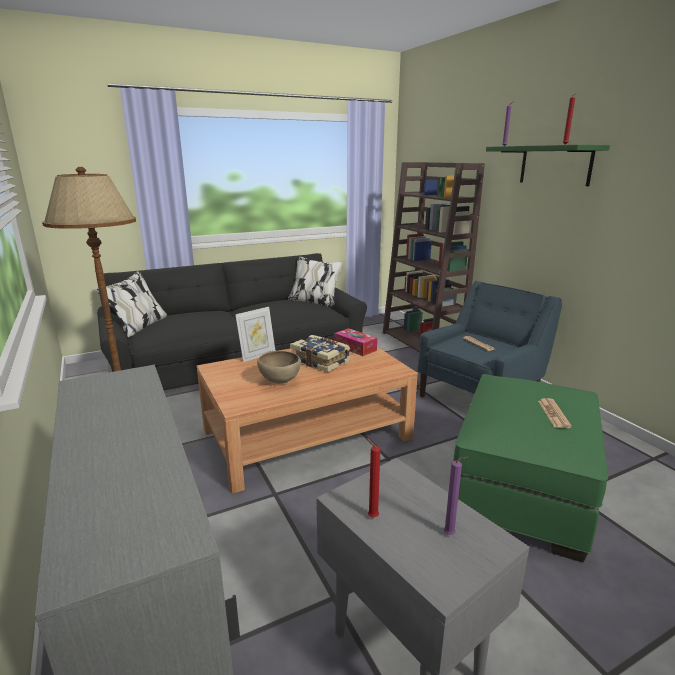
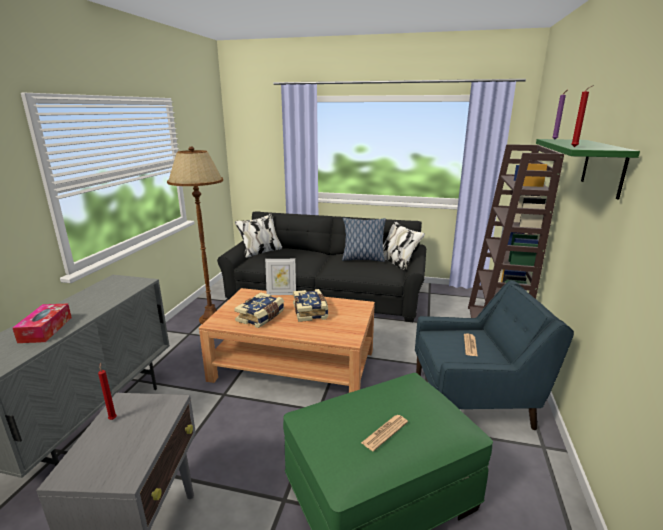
camera: 40 degrees right, 0 degrees up
(279, 382) = (261, 317): brown bowl -> book
(281, 305) = (362, 259): none -> pillow
(355, 348) = (352, 310): tissue box -> tissue box (46, 329)
(451, 535) = (119, 455): purple candle -> none

